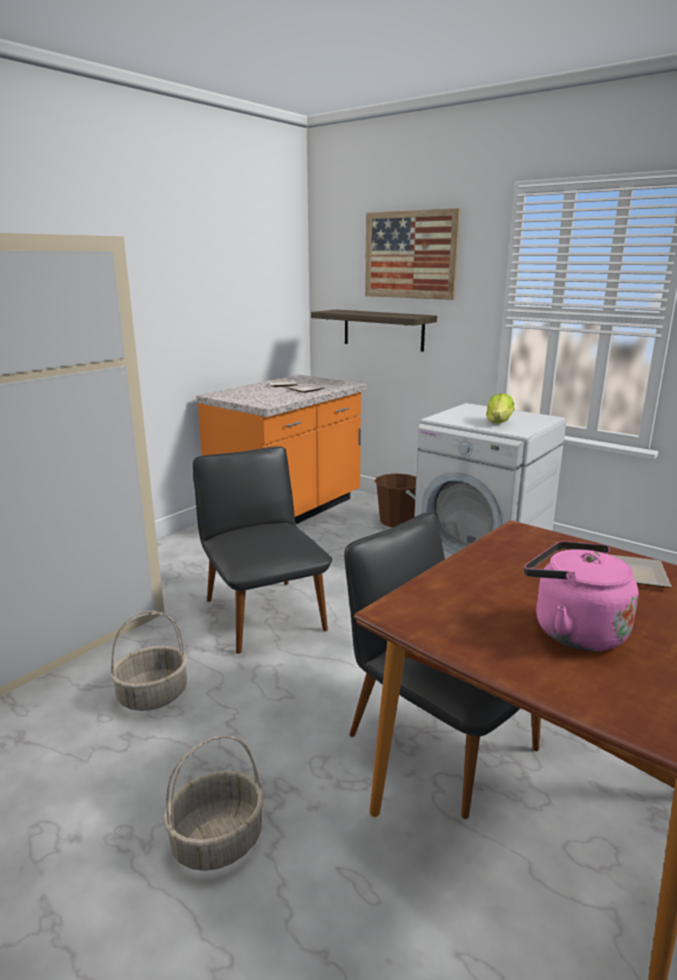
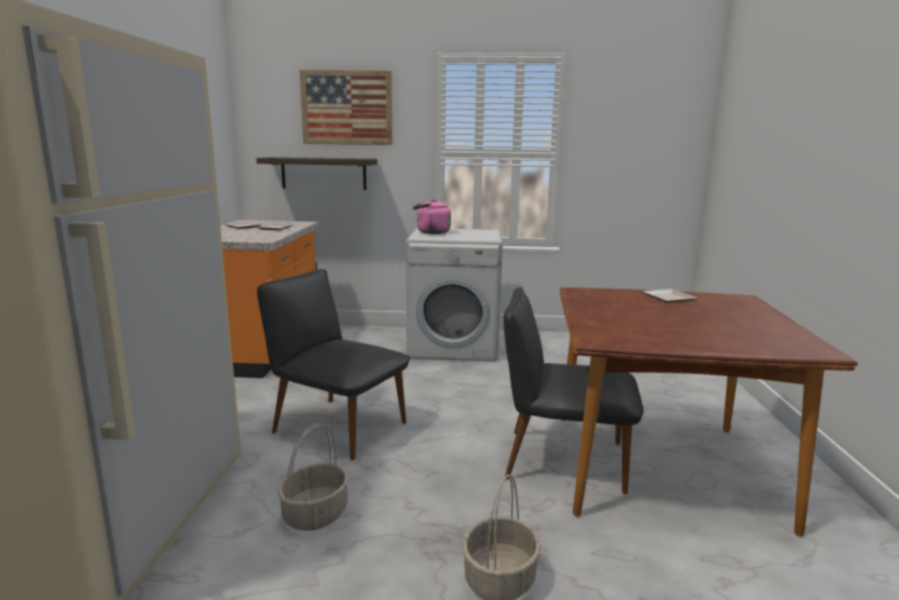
camera: 35 degrees left, 5 degrees down
(397, 521) = (368, 339): brown bucket -> none
(499, 422) = (466, 235): lettuce -> none
(573, 631) = (693, 325): pink kettle -> pink kettle (431, 232)

